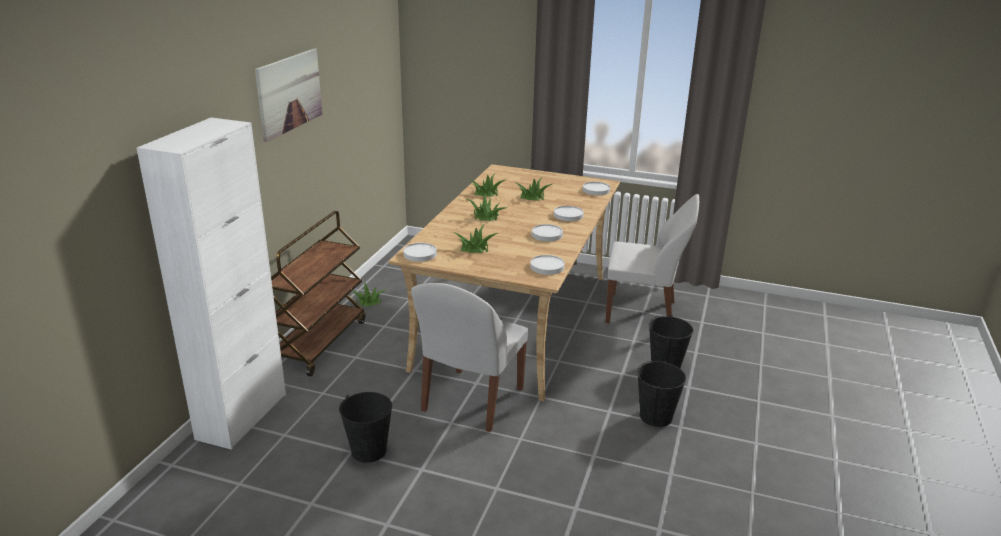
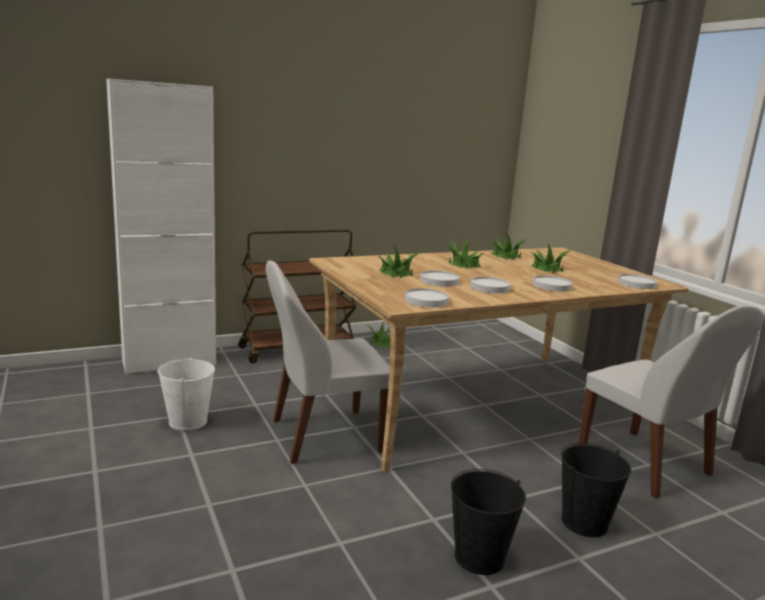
camera: 45 degrees right, 10 degrees down
(289, 93) = (328, 106): picture -> none
(369, 450) = (188, 421): black bucket -> white bucket
(419, 254) = (341, 262): white plate -> white plate (439, 281)

